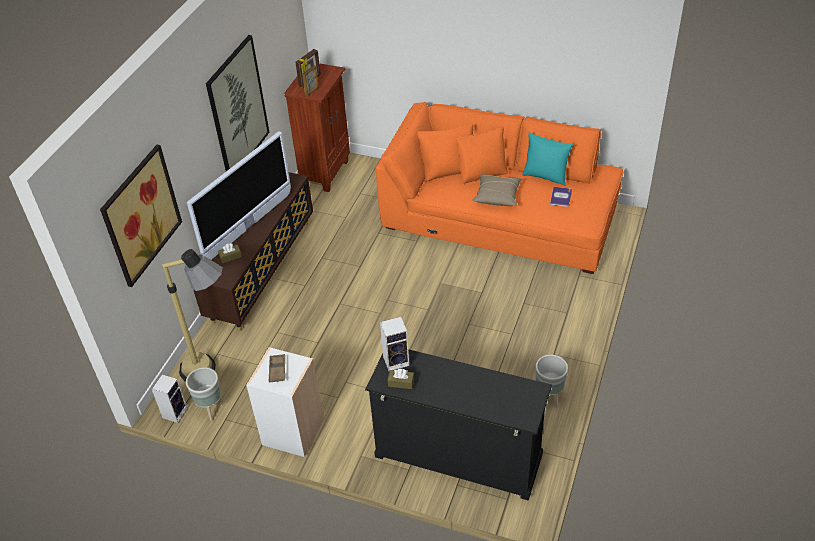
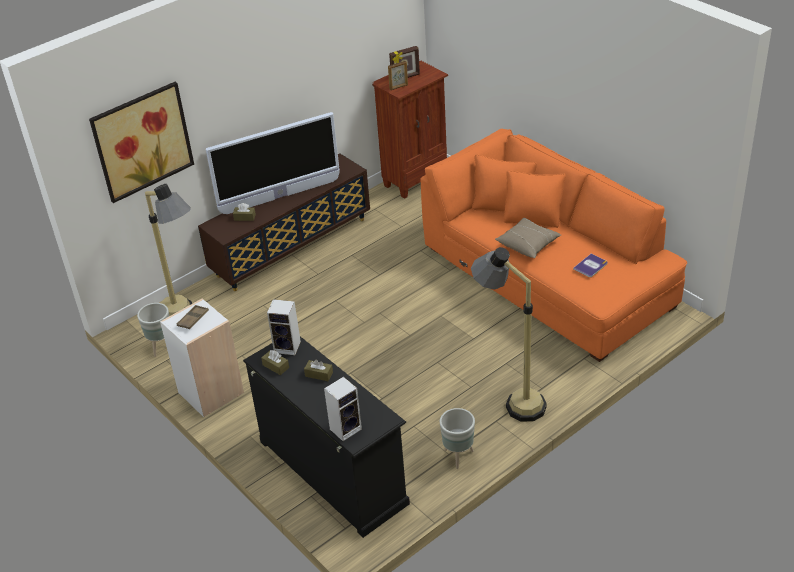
camera: 30 degrees right, 5 degrees down
(175, 412) = (133, 338): speaker -> speaker (346, 428)
(238, 109) = (300, 80): picture -> none
(445, 374) = (319, 374): none -> brown tissue box
(545, 176) = (593, 242): turquoise pillow -> none
(550, 332) = (510, 399): none -> floor lamp

